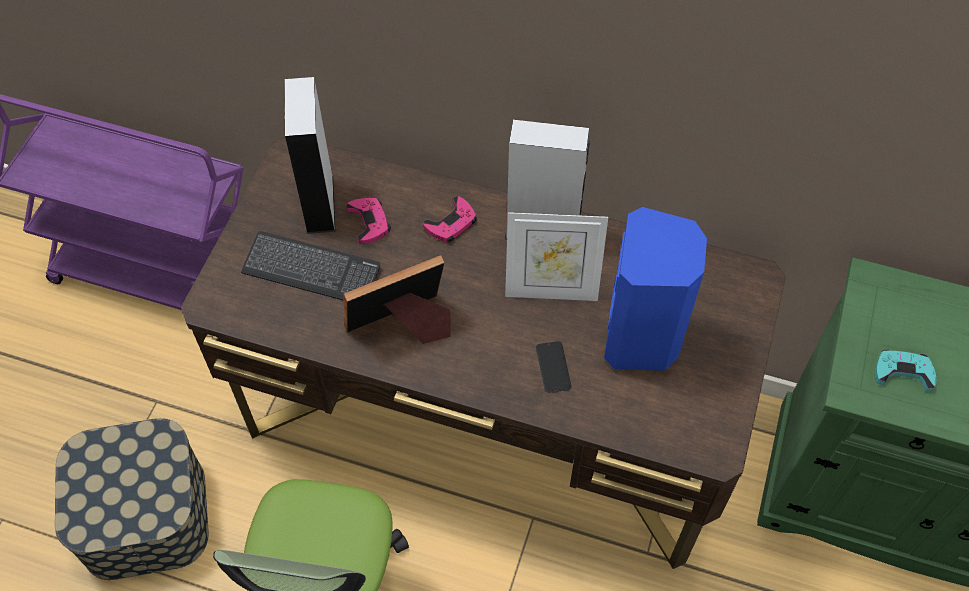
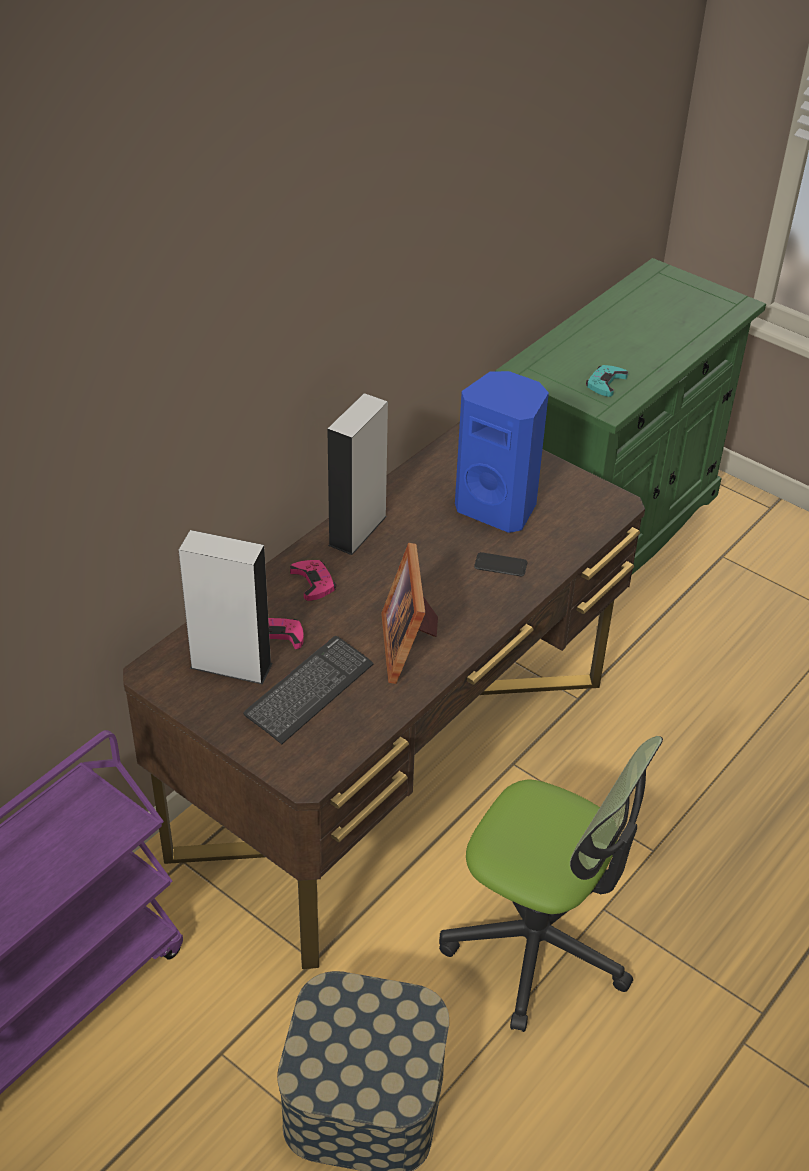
camera: 70 degrees left, 15 degrees down
(551, 290) = (423, 543): picture frame -> none

